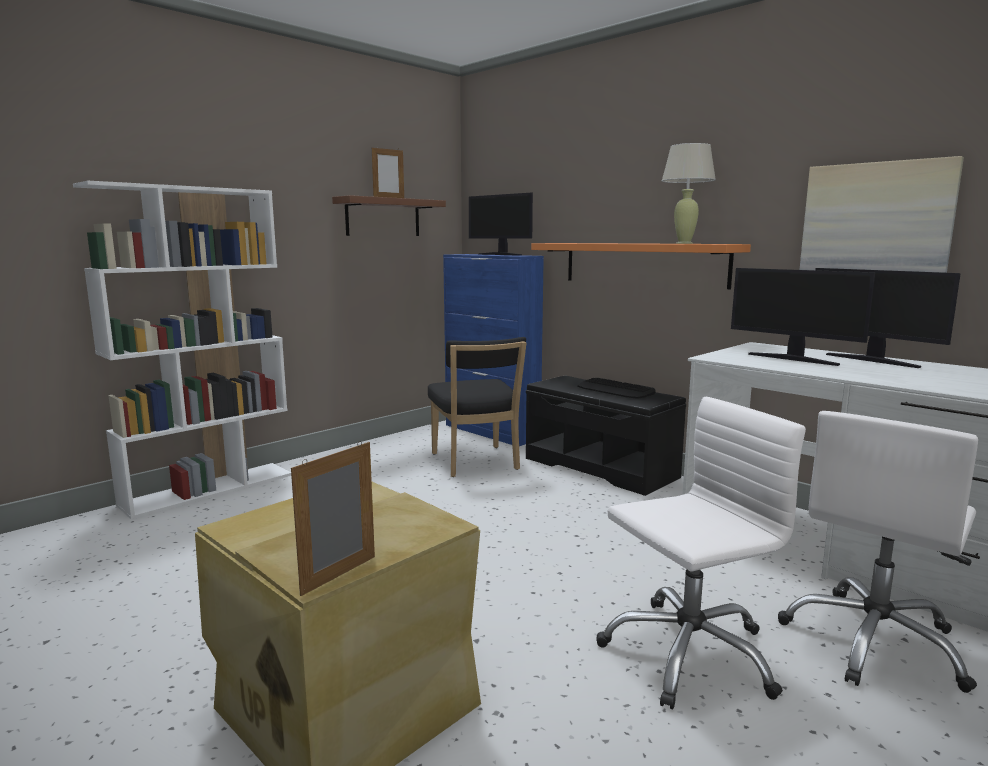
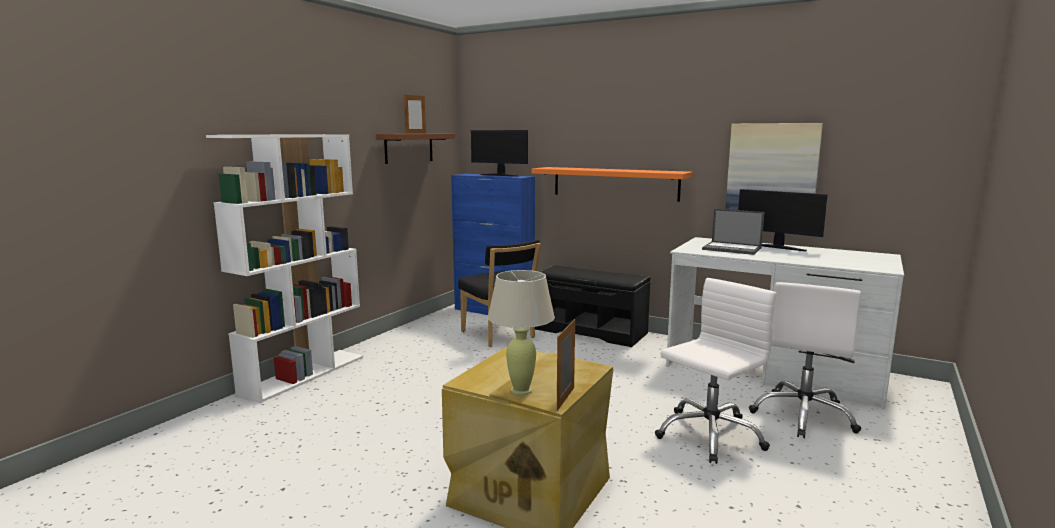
camera: 15 degrees left, 0 degrees up
(615, 390) = (600, 274): keyboard -> none
(684, 243) = (649, 171): beige table lamp -> beige table lamp (521, 390)
(793, 359) = (732, 249): monitor -> laptop

